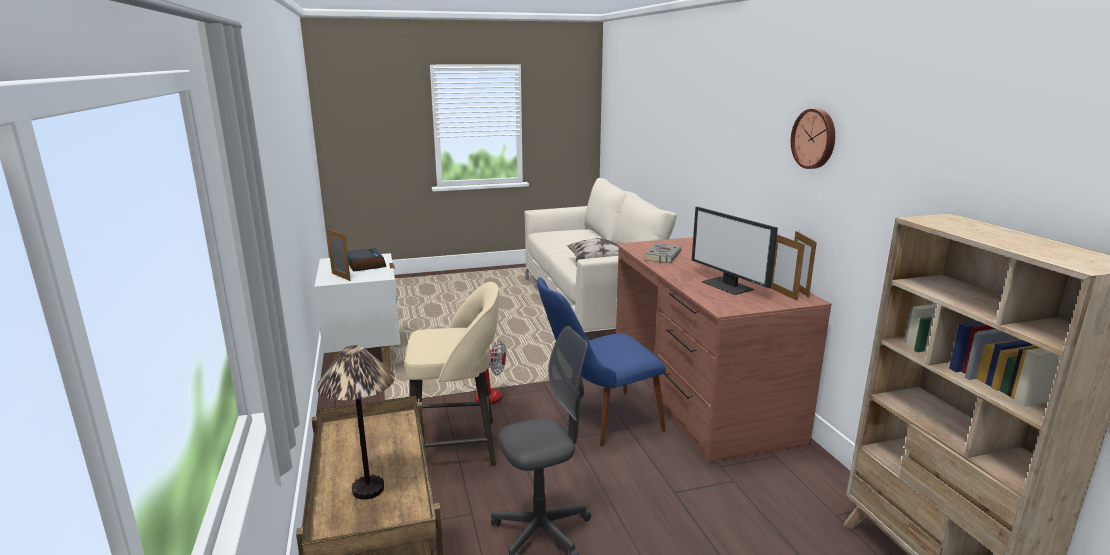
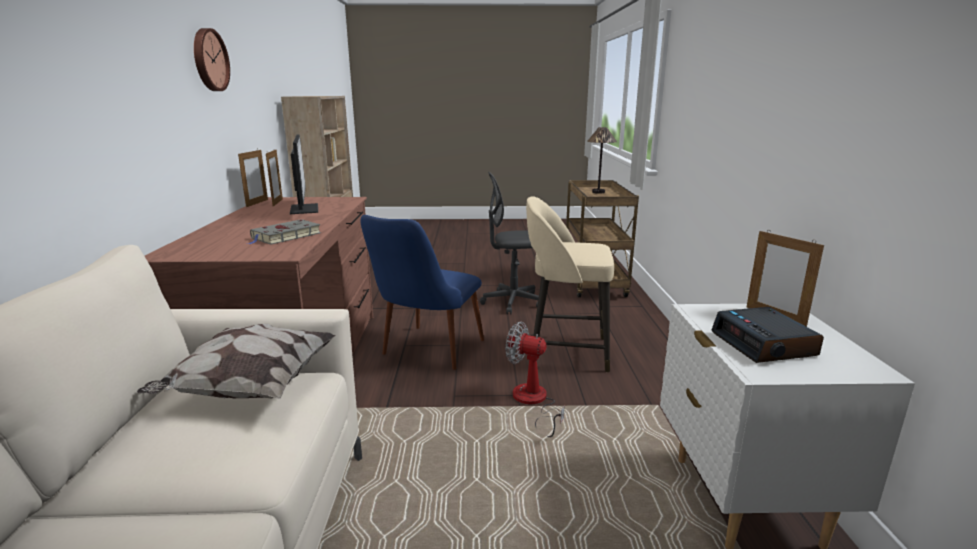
camera: 165 degrees left, 0 degrees up
(598, 421) = (426, 354): blue chair -> blue chair turned 120 degrees clockwise

